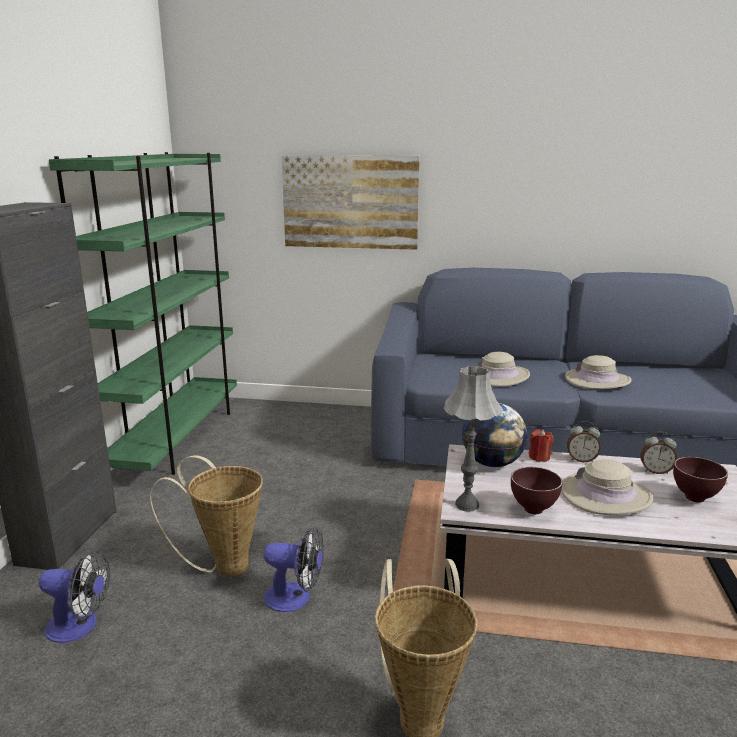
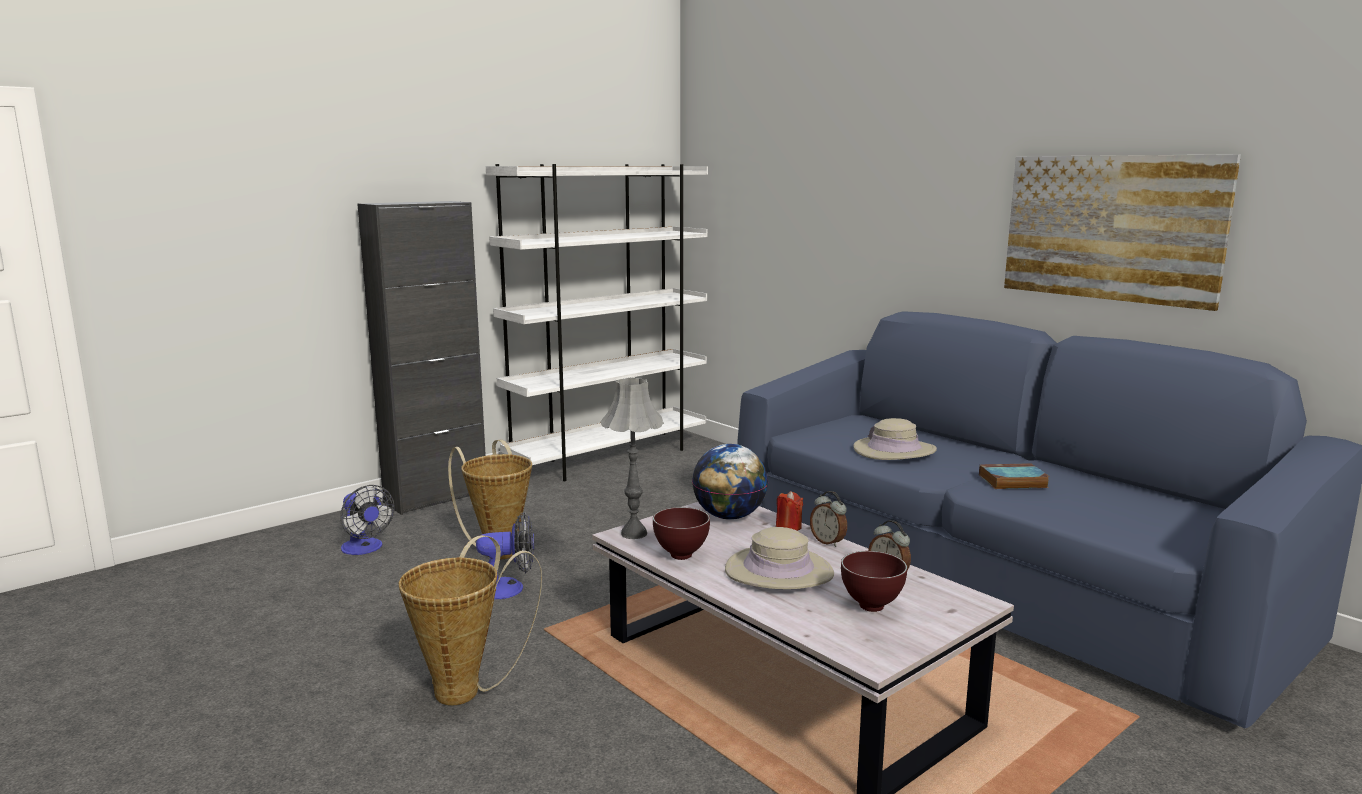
camera: 40 degrees right, 5 degrees down
(178, 439) = (609, 457): green bookcase -> white bookcase
(295, 598) = (509, 588): fan -> fan turned 60 degrees counterclockwise
(350, 202) = (822, 223): picture -> picture (1111, 228)
(597, 380) = (1011, 481): beige hat -> book

